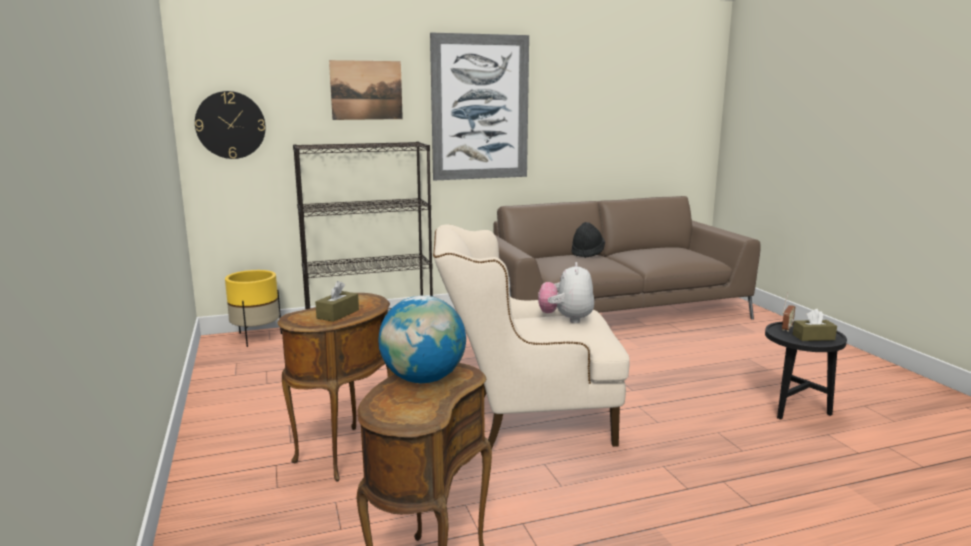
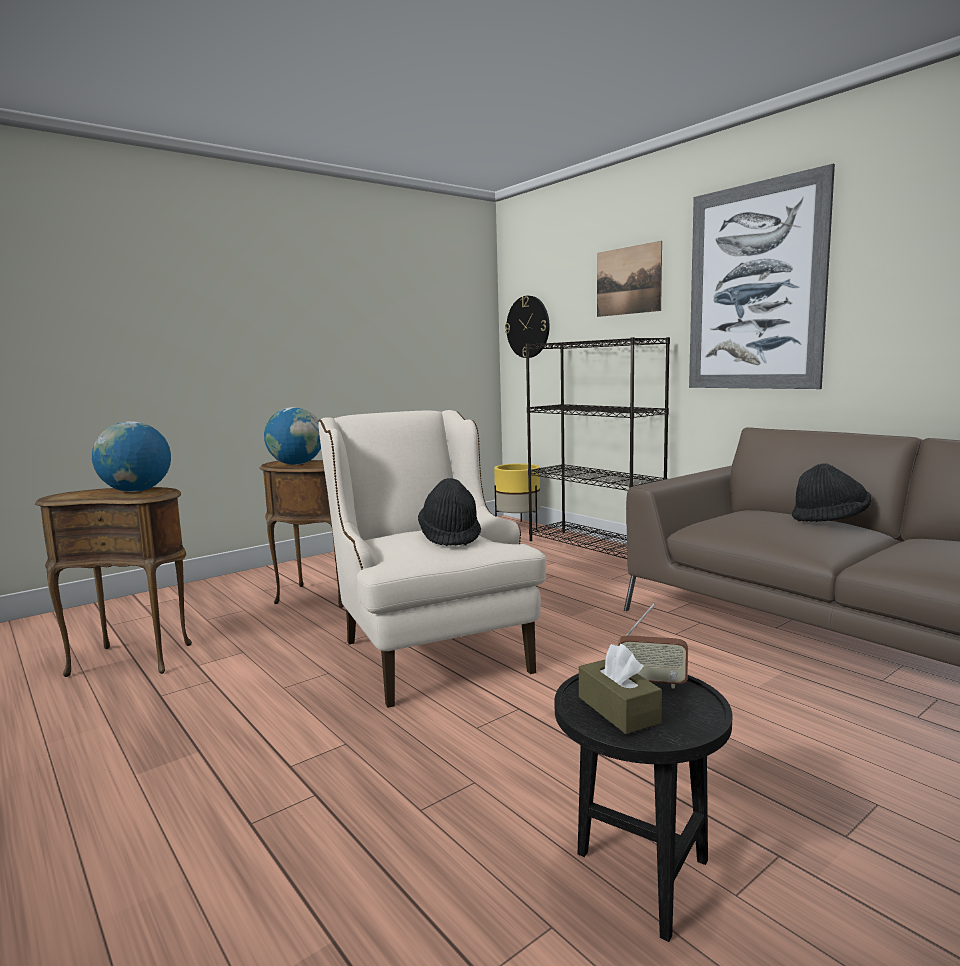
camera: 70 degrees right, 5 degrees down
(338, 314) = (296, 464): brown tissue box -> globe
(566, 319) = (450, 537): plush toy -> black hat

